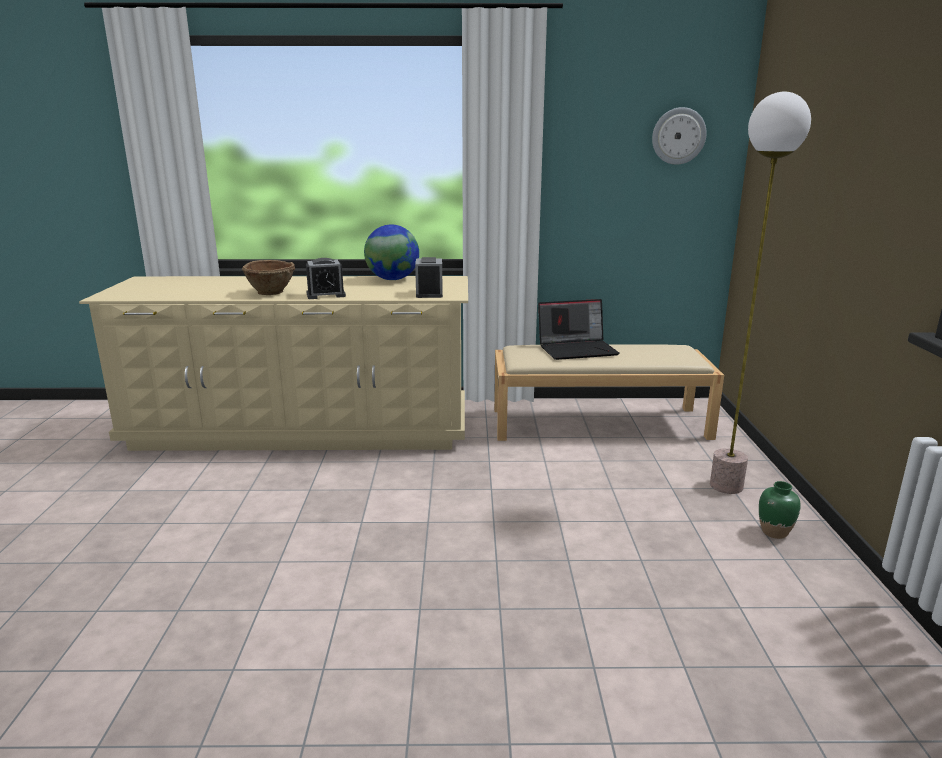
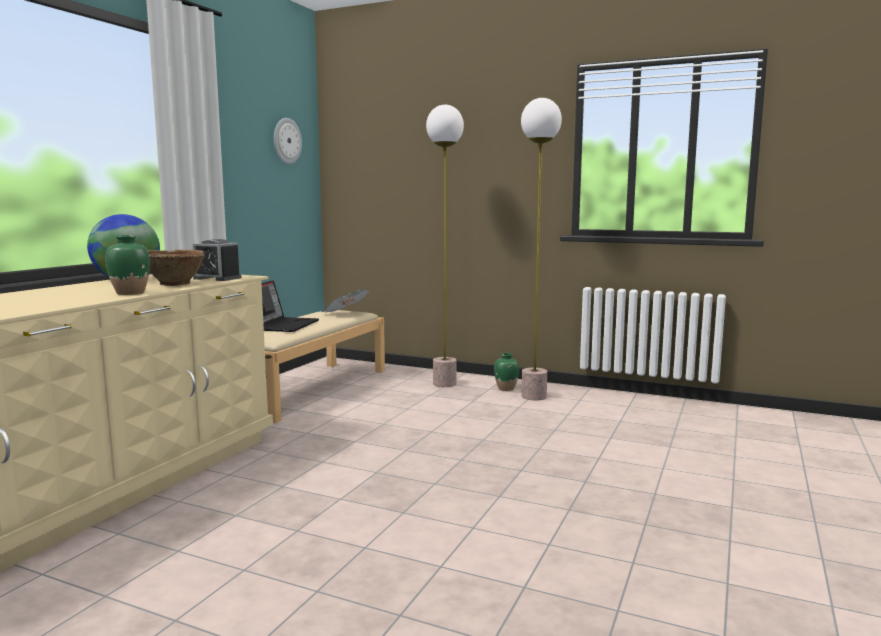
camera: 65 degrees left, 10 degrees down
(271, 292) = (54, 302): brown bowl -> brown bowl (176, 284)
(326, 295) = (130, 293): alarm clock -> green vase
(670, 356) = (345, 314): none -> newspaper
(773, 562) = (533, 396): none -> floor lamp

